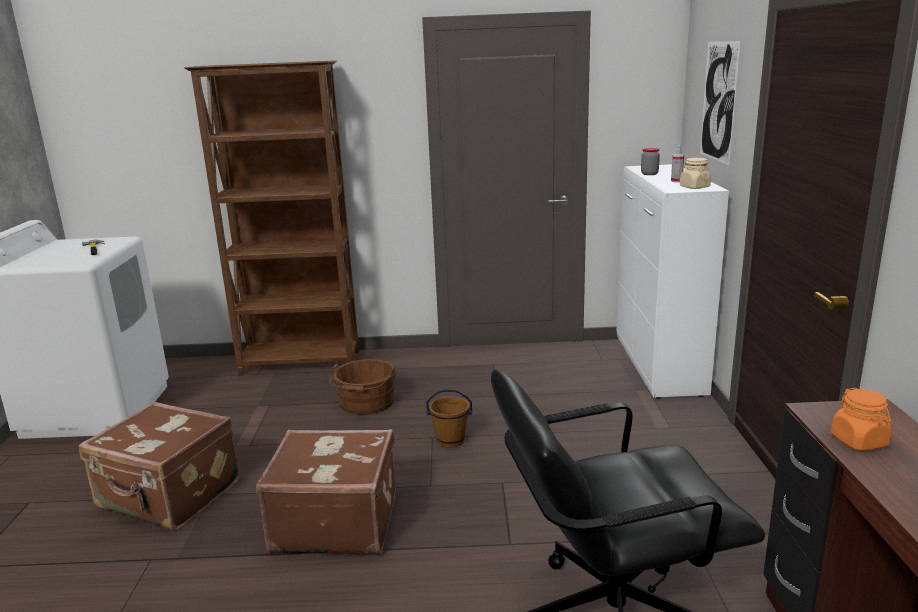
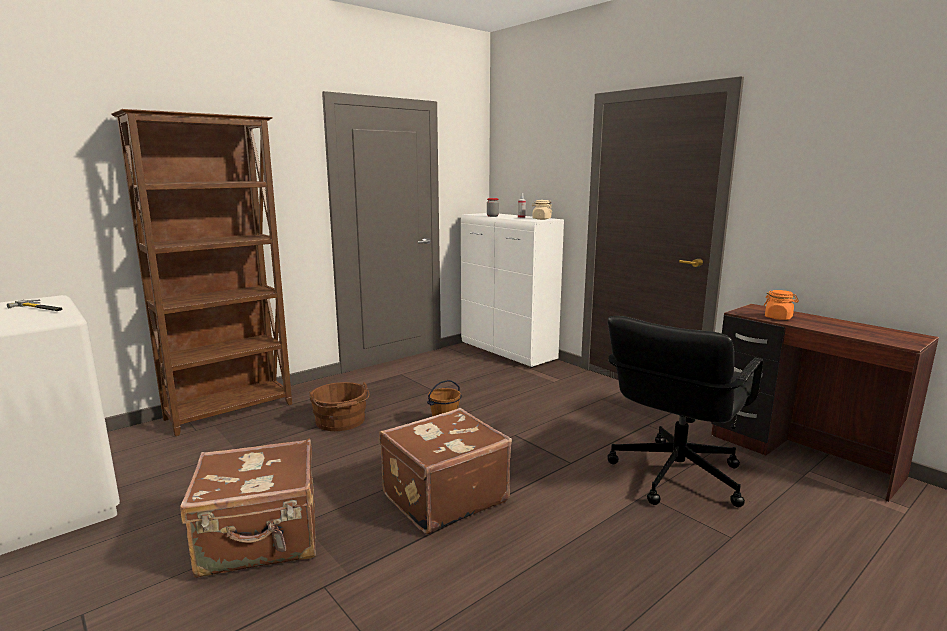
camera: 40 degrees left, 5 degrees down
(718, 101) = (540, 165): picture -> none

